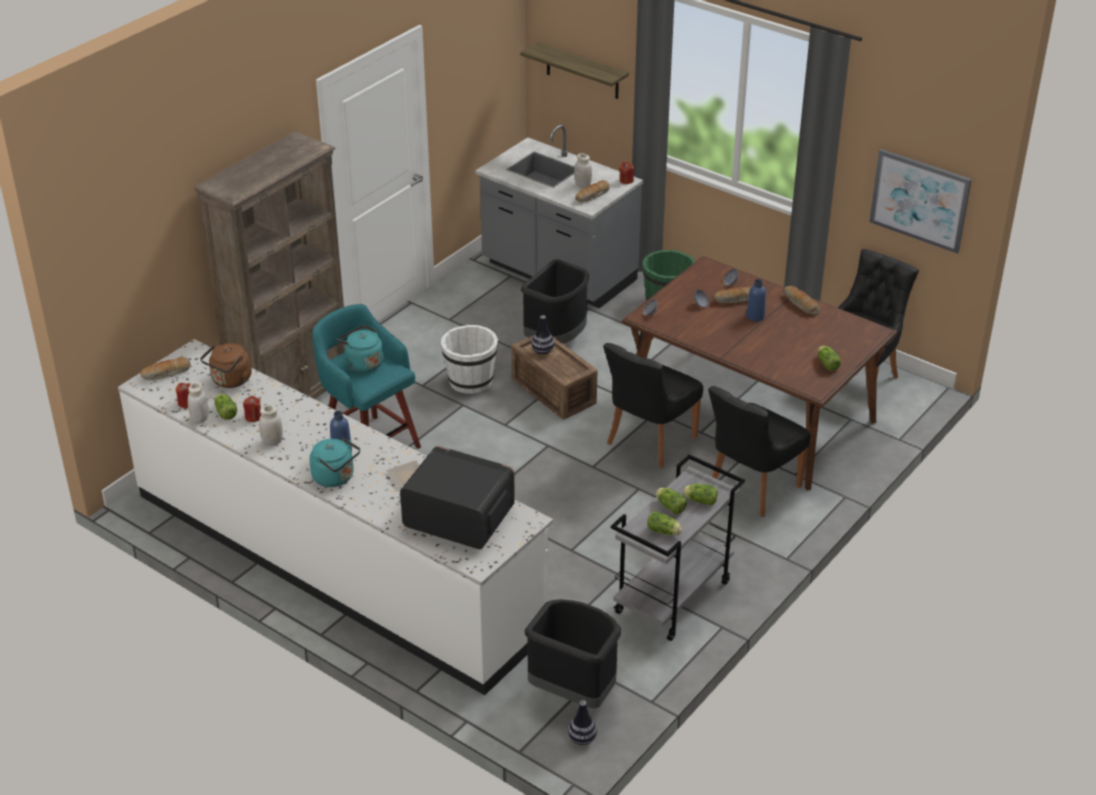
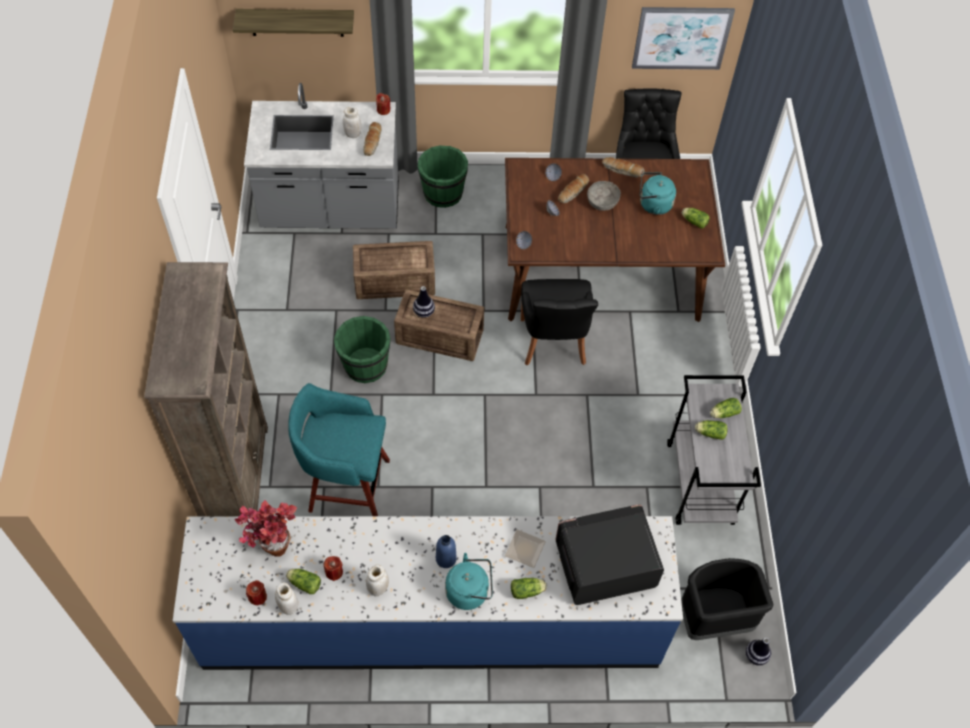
camera: 40 degrees left, 20 degrees up
(166, 374) = (204, 575): bread -> none
(230, 381) = (271, 545): brown kettle -> potted plant
(336, 561) = (432, 621): white counter -> blue counter
(362, 363) = (337, 436): turquoise kettle -> turquoise kettle (653, 204)
(470, 381) = (365, 365): white bucket -> green bucket
(557, 339) = (393, 281): black trash can -> crate
(664, 532) = (729, 461): lettuce -> lettuce (528, 591)
(751, 488) = (661, 344): black chair -> none
(755, 316) = (602, 202): blue bottle -> grey bowl

